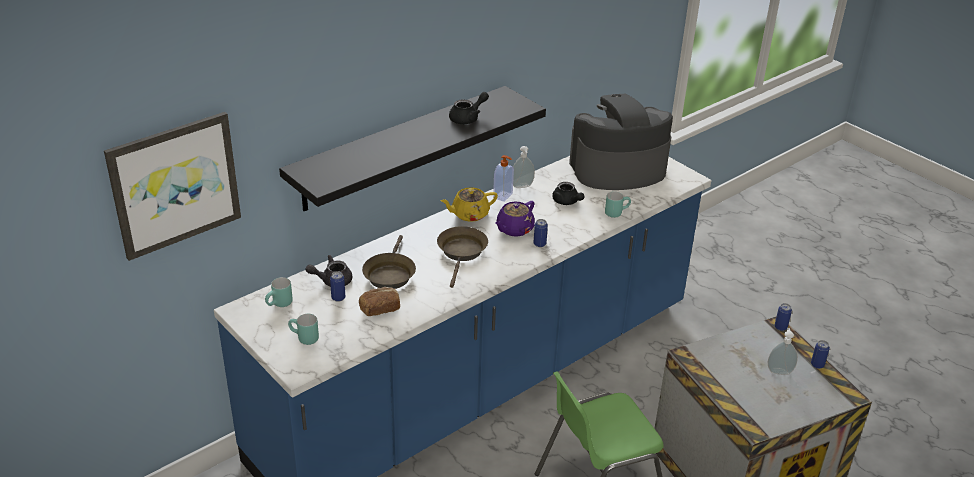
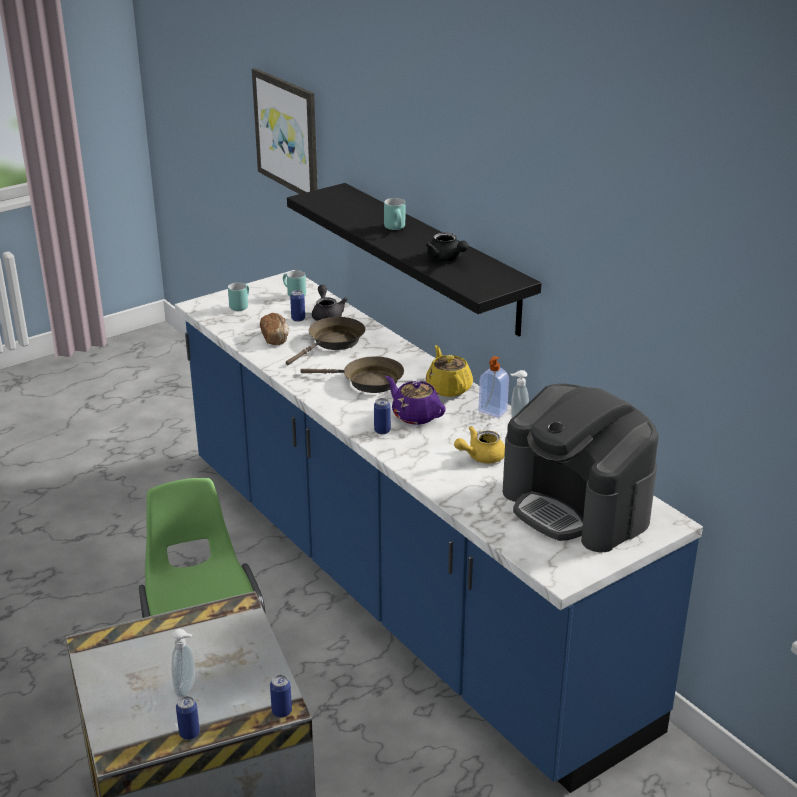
camera: 95 degrees right, 5 degrees down
(389, 274) = (333, 342): brown frying pan -> brown frying pan turned 120 degrees clockwise
(567, 202) = (480, 456): black teapot -> yellow teapot
(616, 212) = (455, 494): turquoise mug -> turquoise mug (397, 229)
(617, 169) = (577, 506): coffee machine -> coffee machine turned 150 degrees clockwise

